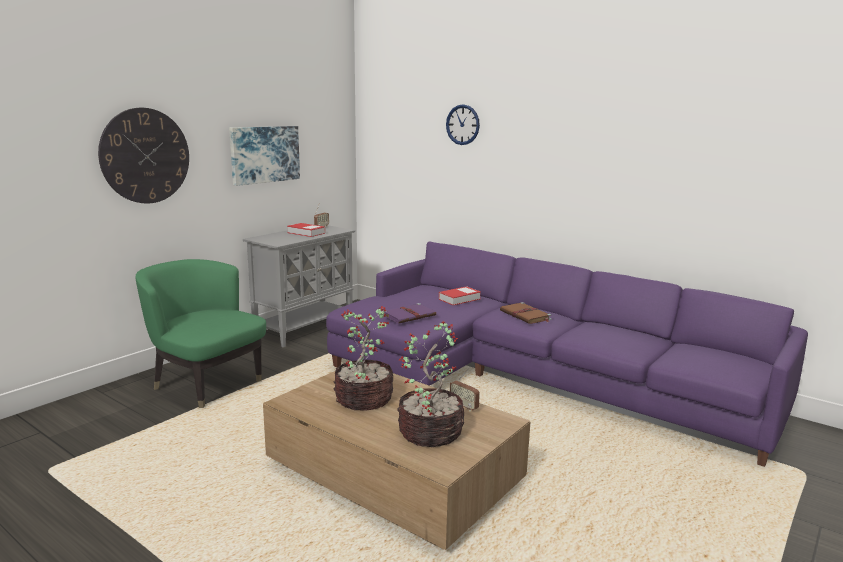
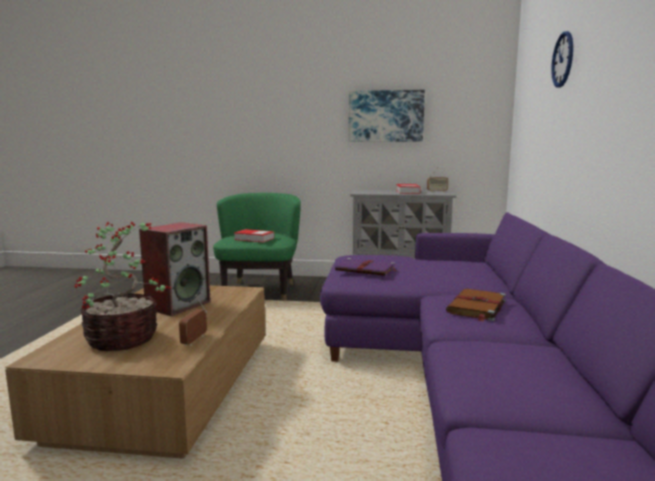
camera: 60 degrees right, 5 degrees down
(145, 156) = (274, 112): wall clock -> none
(363, 400) = (178, 305): potted plant -> speaker
(459, 299) = (458, 275): book -> book (254, 239)

